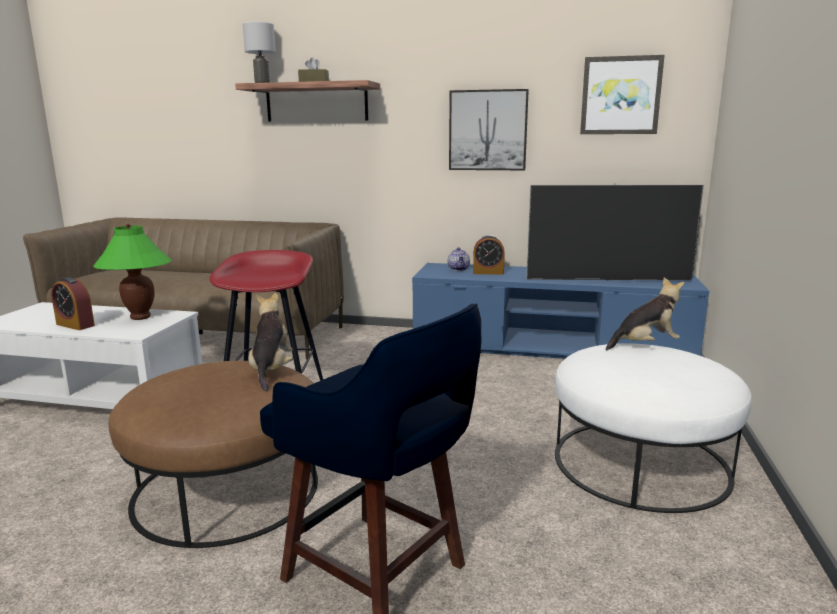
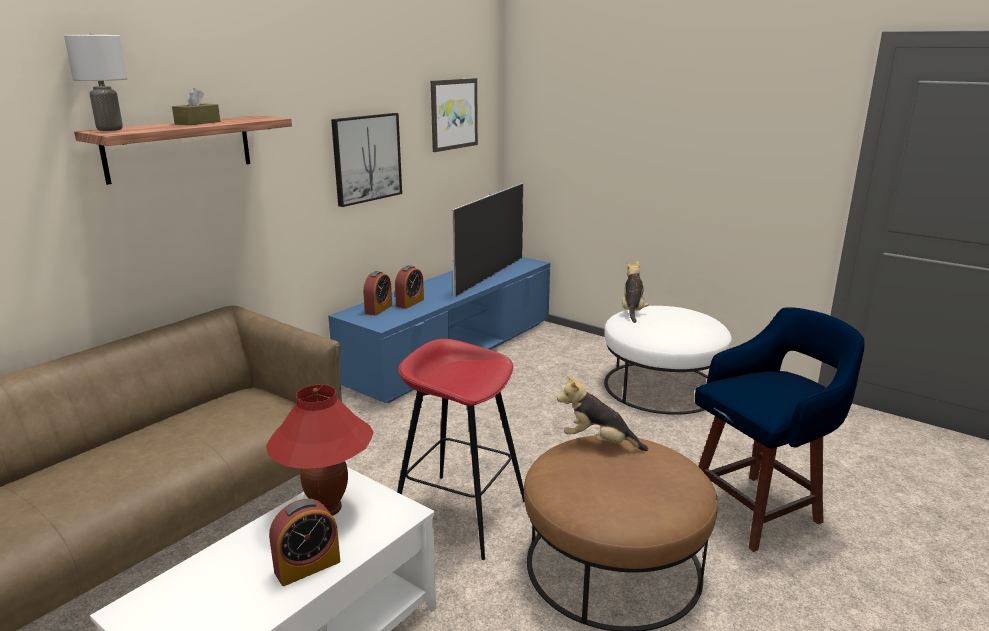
camera: 65 degrees left, 5 degrees up
(141, 317) = (328, 509): green table lamp -> red table lamp
(459, 269) = (378, 309): teapot -> alarm clock

